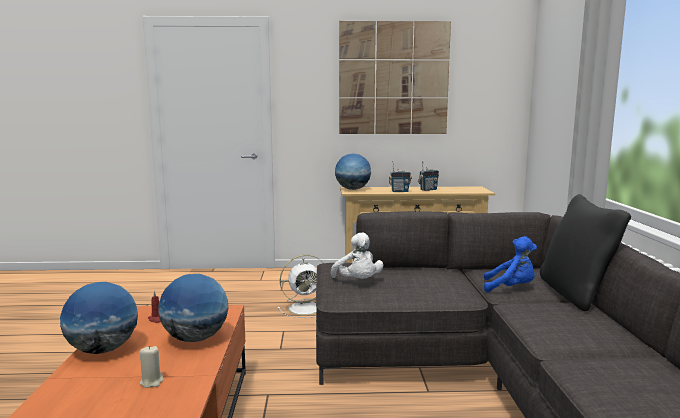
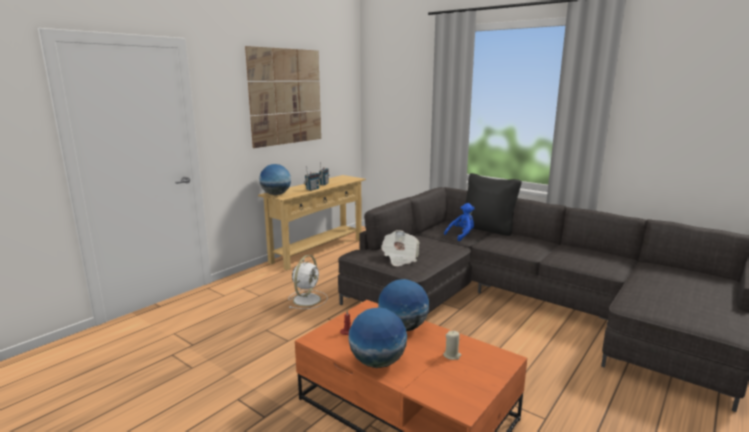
camera: 50 degrees left, 5 degrees up
(358, 282) = (400, 258): white plush toy -> newspaper

